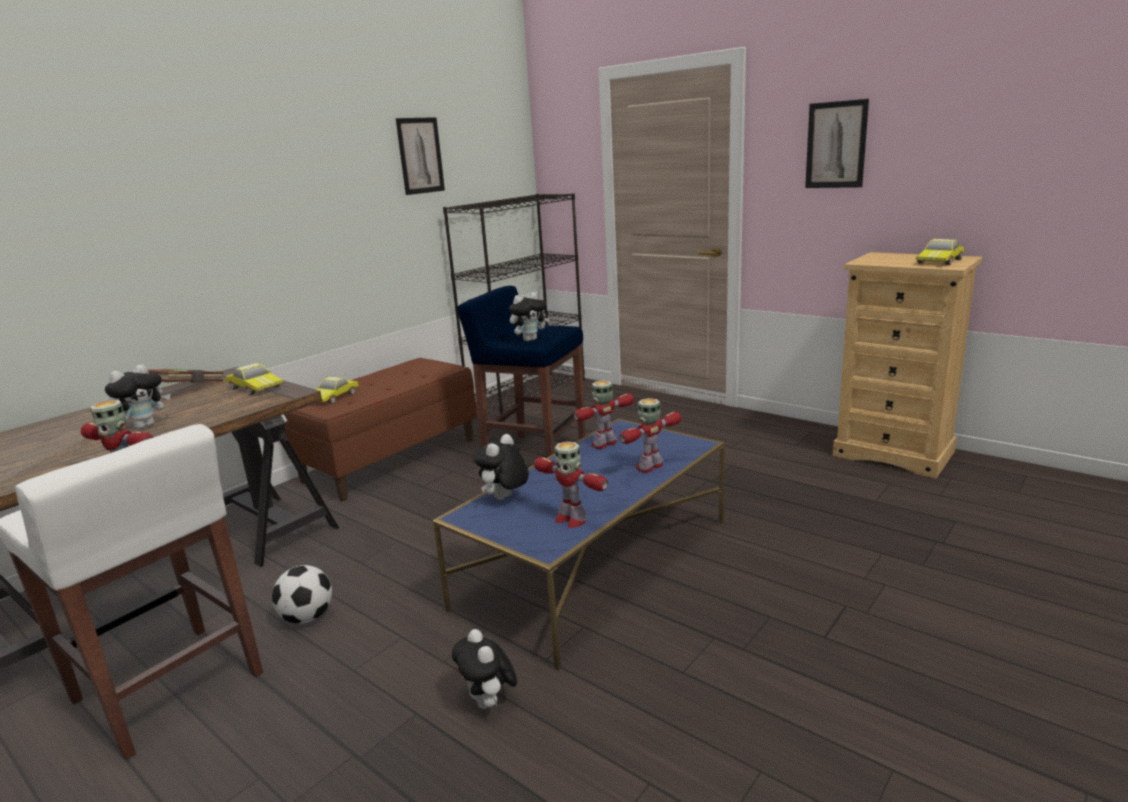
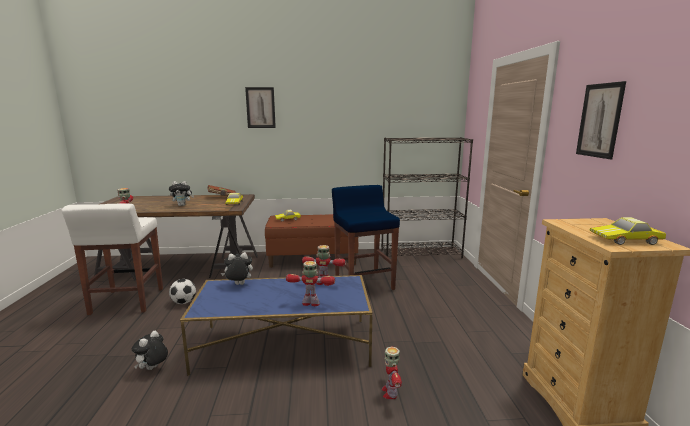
camera: 45 degrees right, 5 degrees down
(420, 155) = (376, 109): picture -> picture (260, 107)
(530, 340) = (358, 216): plush toy -> none
(570, 519) = (231, 306): toy robot -> toy robot (390, 392)

